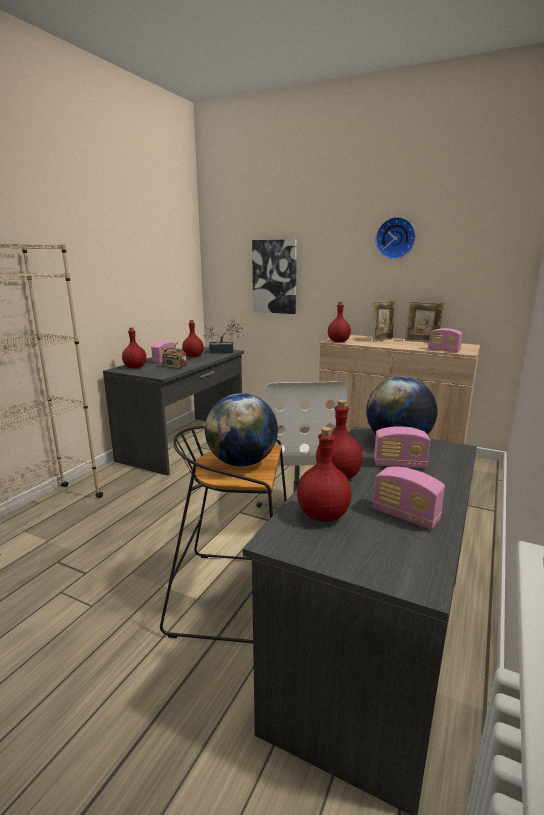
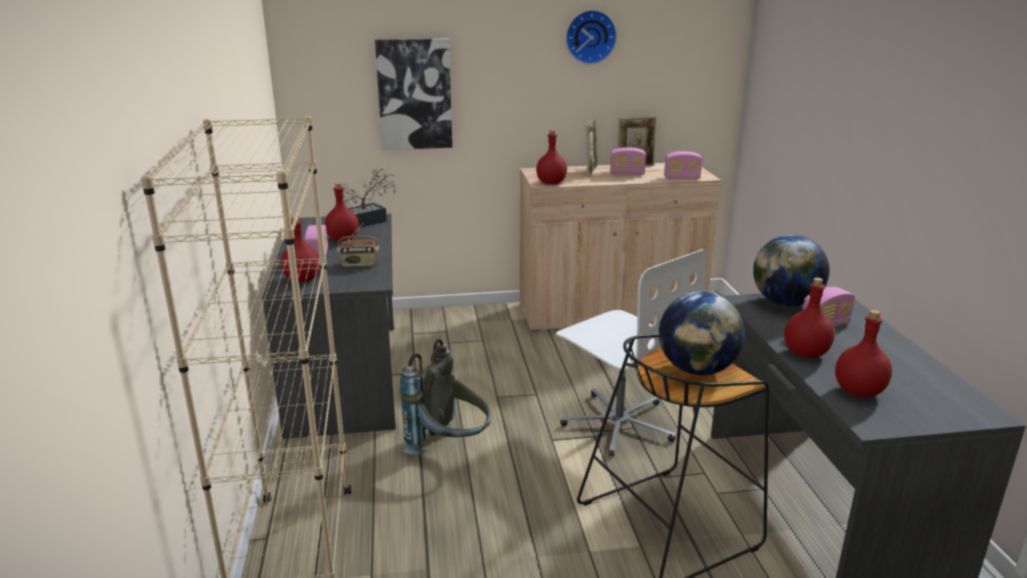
camera: 35 degrees left, 5 degrees up
(178, 495) = (450, 448): none -> grey backpack
(405, 516) = (903, 370): radio -> radio (627, 173)

